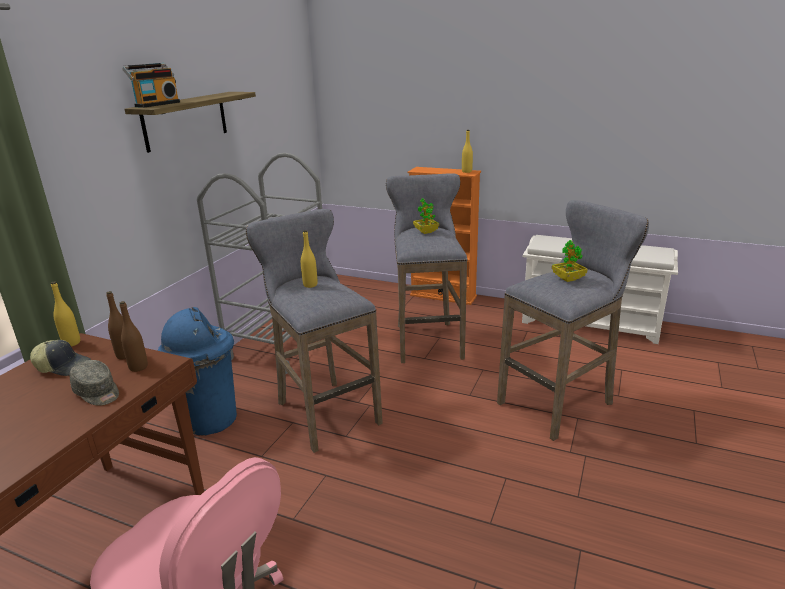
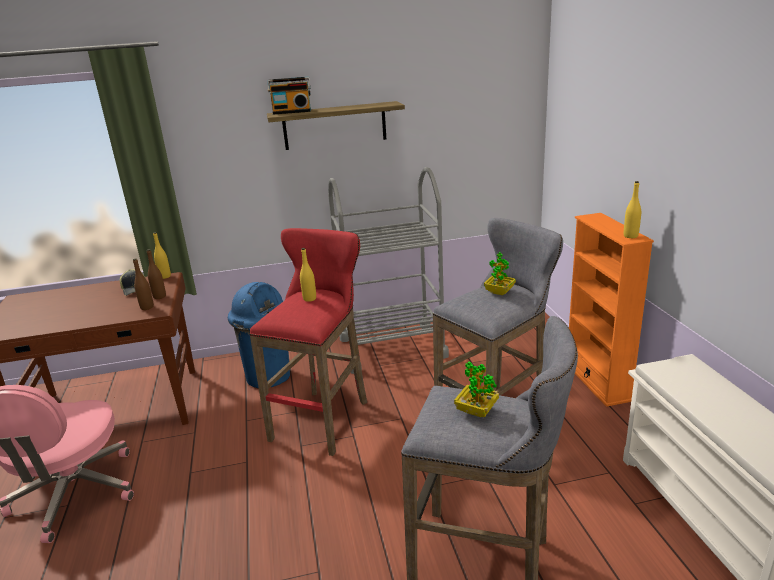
camera: 55 degrees right, 0 degrees up
(97, 392) = (110, 312): grey cap -> none
(324, 411) = (323, 417): grey stool -> red stool

